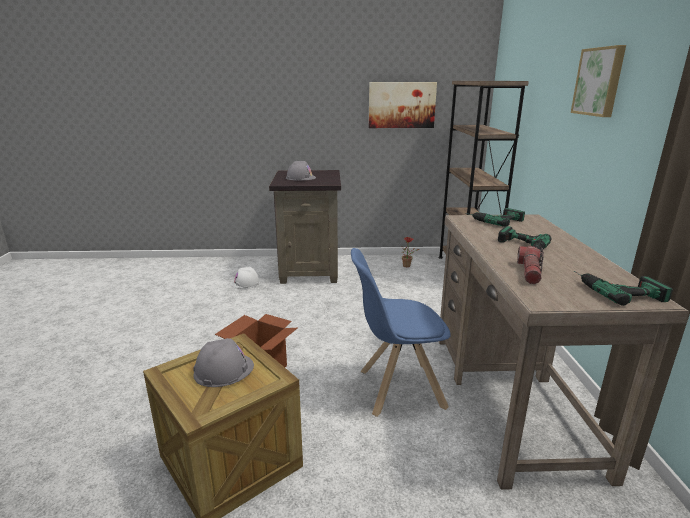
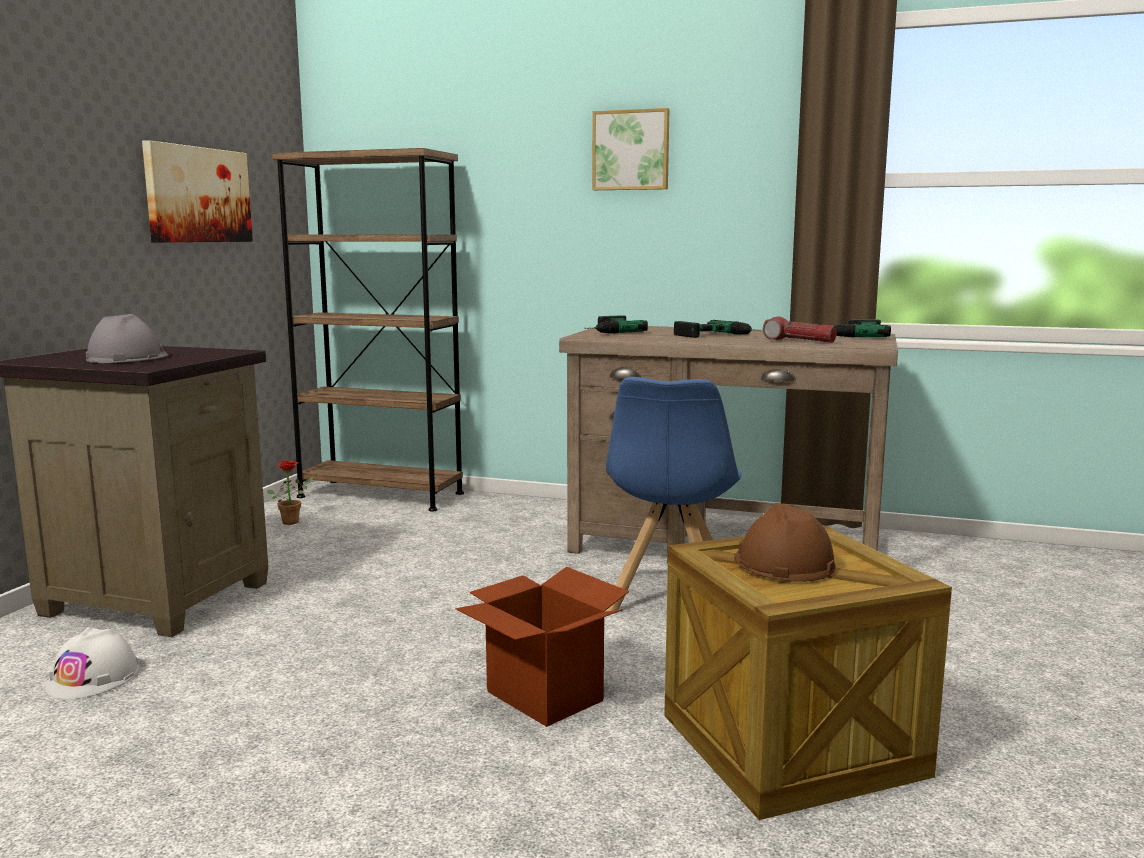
camera: 70 degrees left, 10 degrees down
(223, 369) = (783, 563): grey hard hat -> brown hard hat

